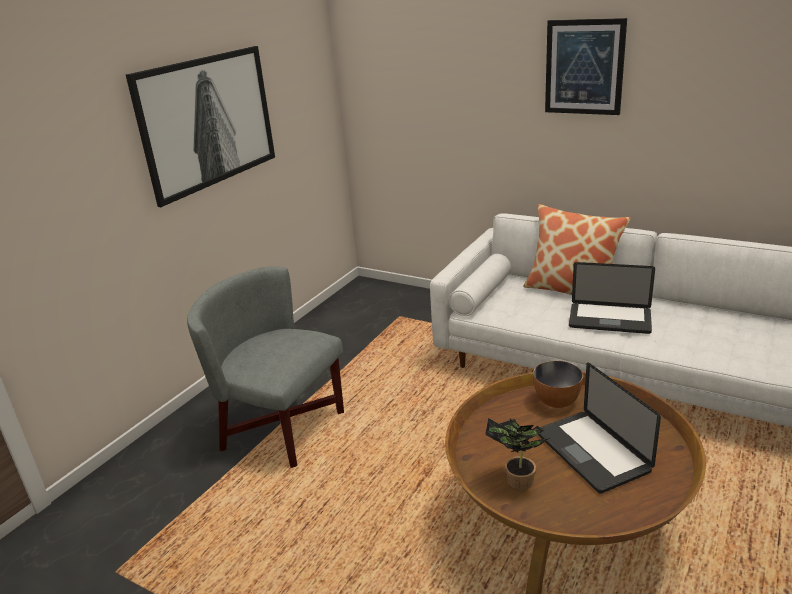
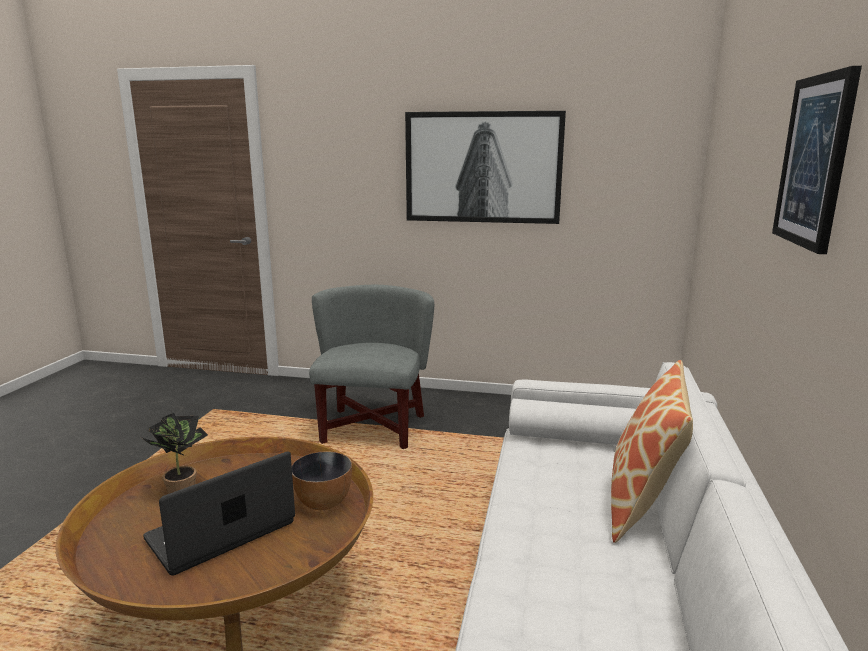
camera: 70 degrees right, 10 degrees down
(609, 319) = (564, 540): laptop -> none

